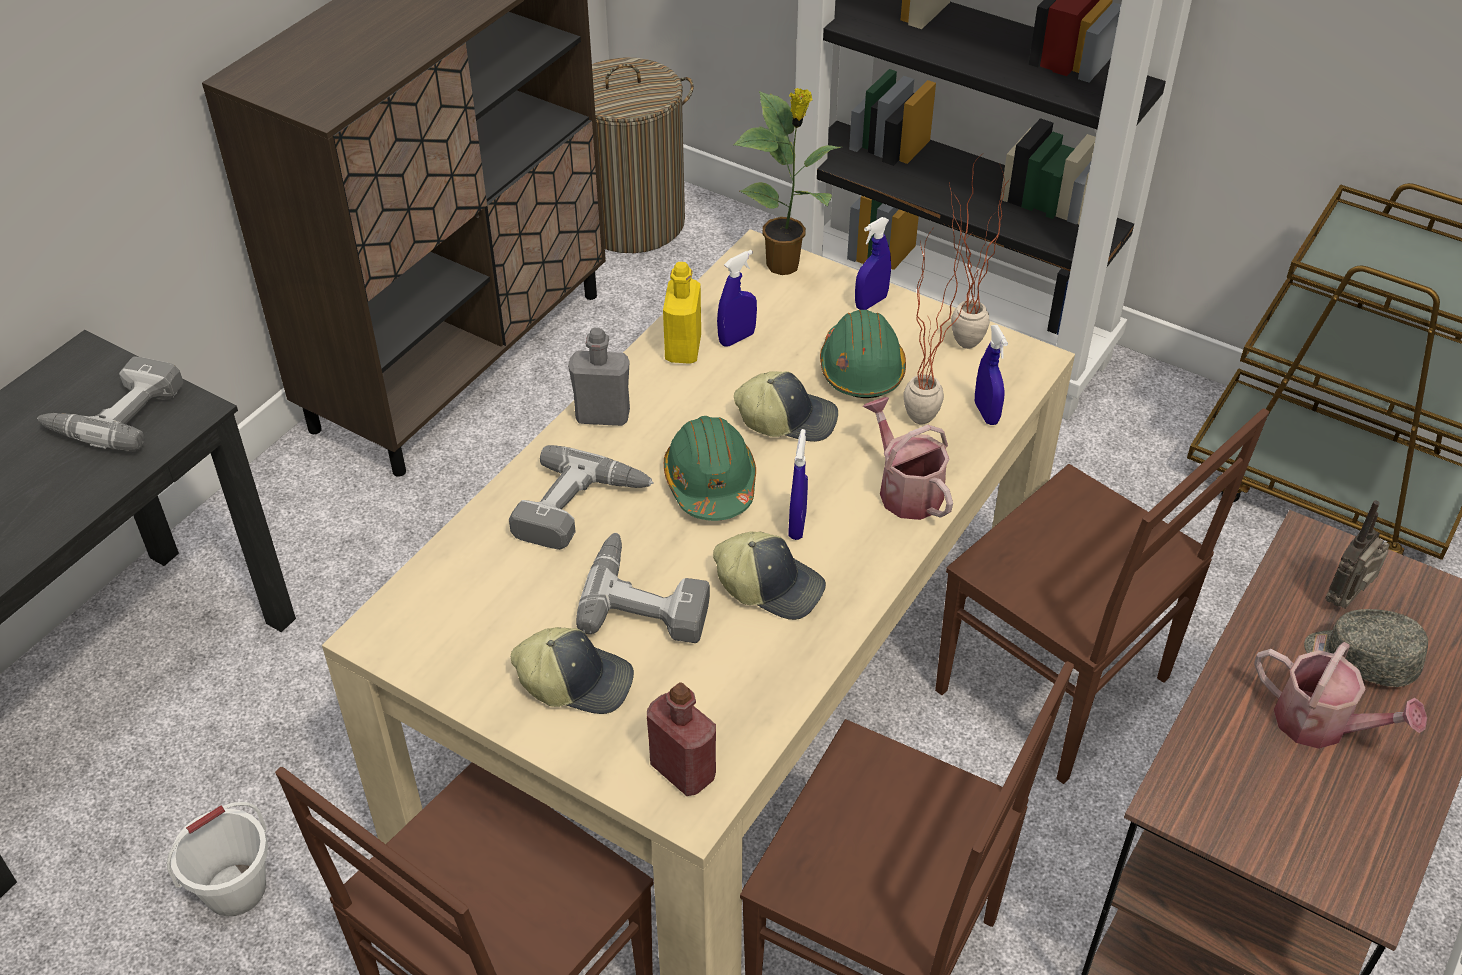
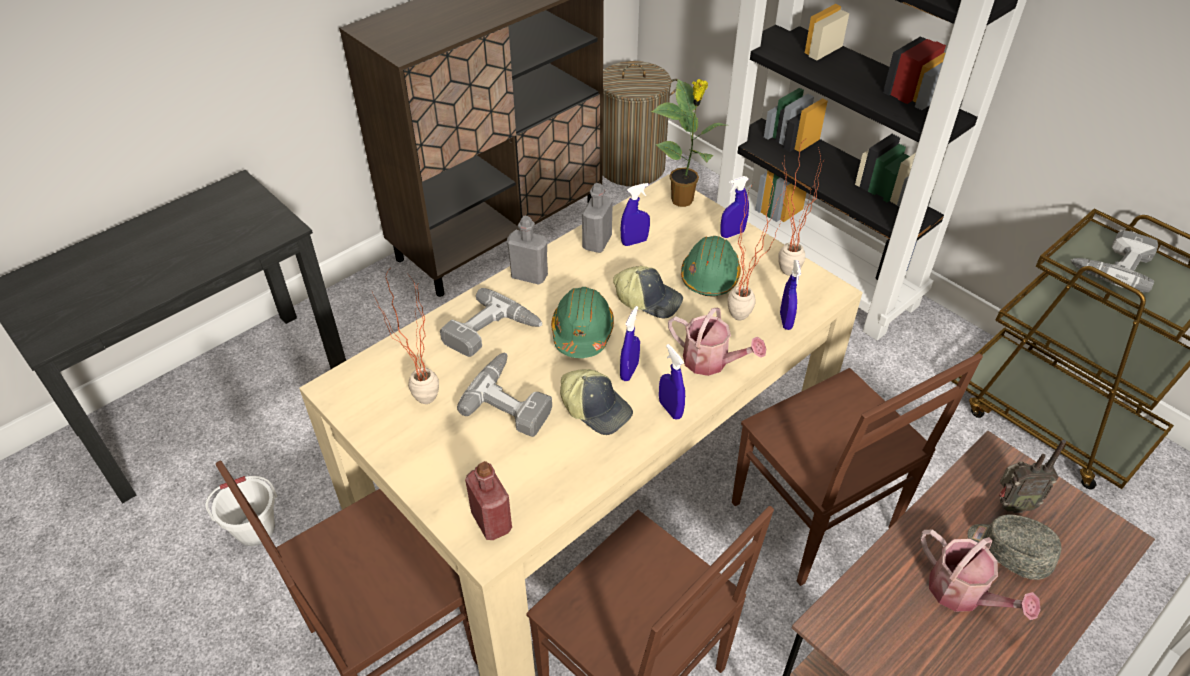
camera: 15 degrees right, 0 degrees up
(115, 413) = (241, 221): power drill -> power drill (1111, 265)
(511, 630) = (417, 403): none -> potted plant
(576, 681) = (446, 445): cap -> none
(683, 349) = (597, 242): yellow bottle -> grey bottle
(872, 566) = (670, 409): none -> blue spray bottle
(905, 489) = (711, 362): watering can -> watering can turned 135 degrees clockwise
(1347, 599) = (1011, 505): radio -> radio turned 150 degrees counterclockwise

